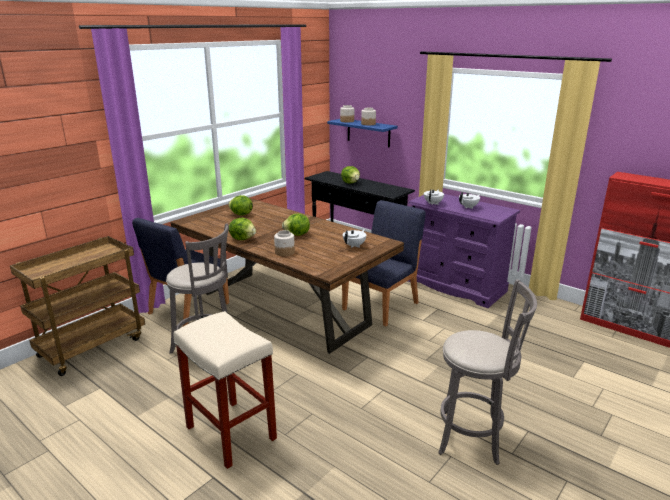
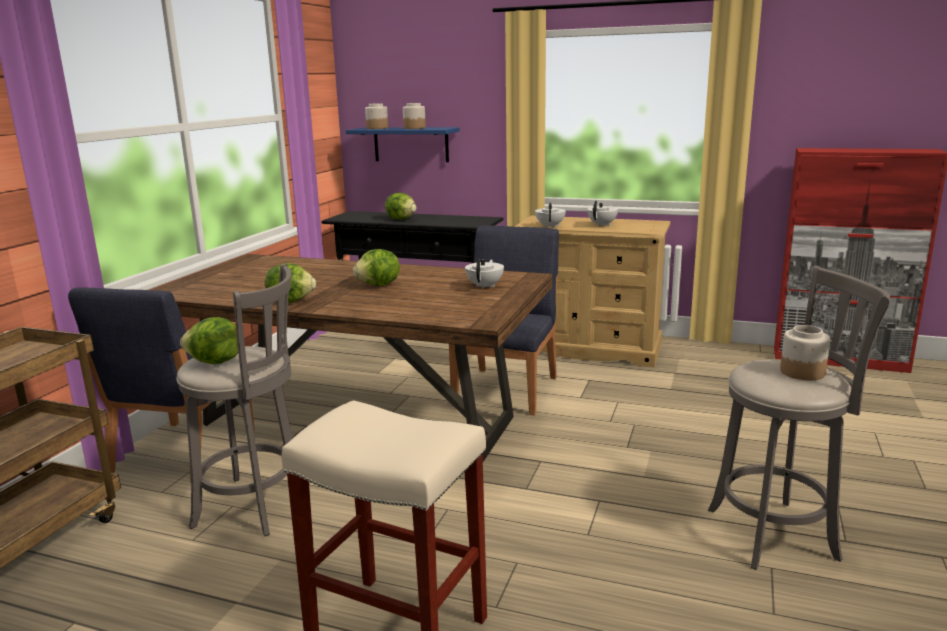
camera: 20 degrees left, 5 degrees down
(241, 214) = (255, 274): lettuce -> lettuce (215, 362)
(284, 252) = (382, 307): jar -> jar (801, 372)
(455, 286) = (589, 349): purple dresser -> beige dresser

